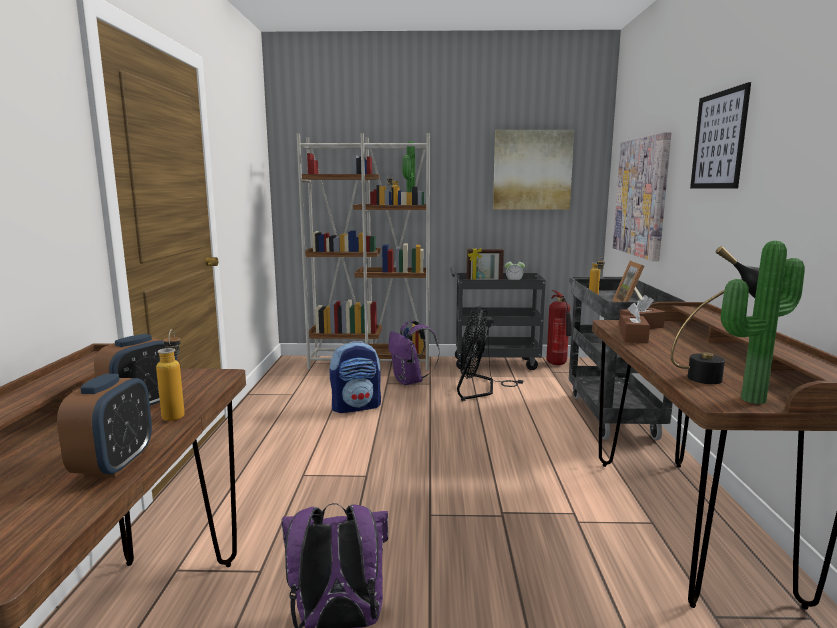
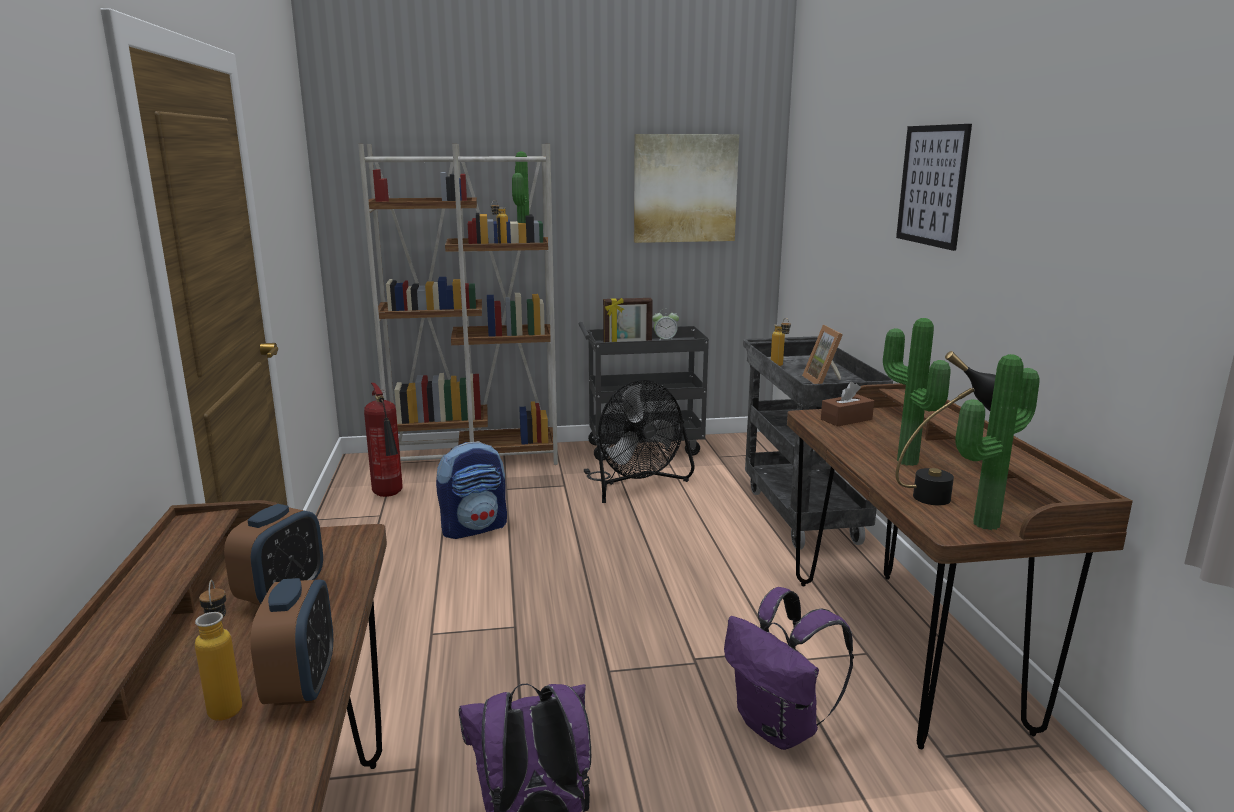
camera: 10 degrees left, 5 degrees up
(176, 414) = (334, 603): bottle -> bottle (227, 703)
(410, 381) = (537, 484): purple backpack -> purple backpack (780, 728)
(480, 386) = (632, 485): black fan -> black fan turned 120 degrees counterclockwise
(558, 364) = (724, 445): fire extinguisher -> fire extinguisher (389, 495)
(633, 337) = (841, 437): brown tissue box -> none
(642, 197) = (831, 234): picture -> none
(685, 355) = (904, 462): none -> potted plant

